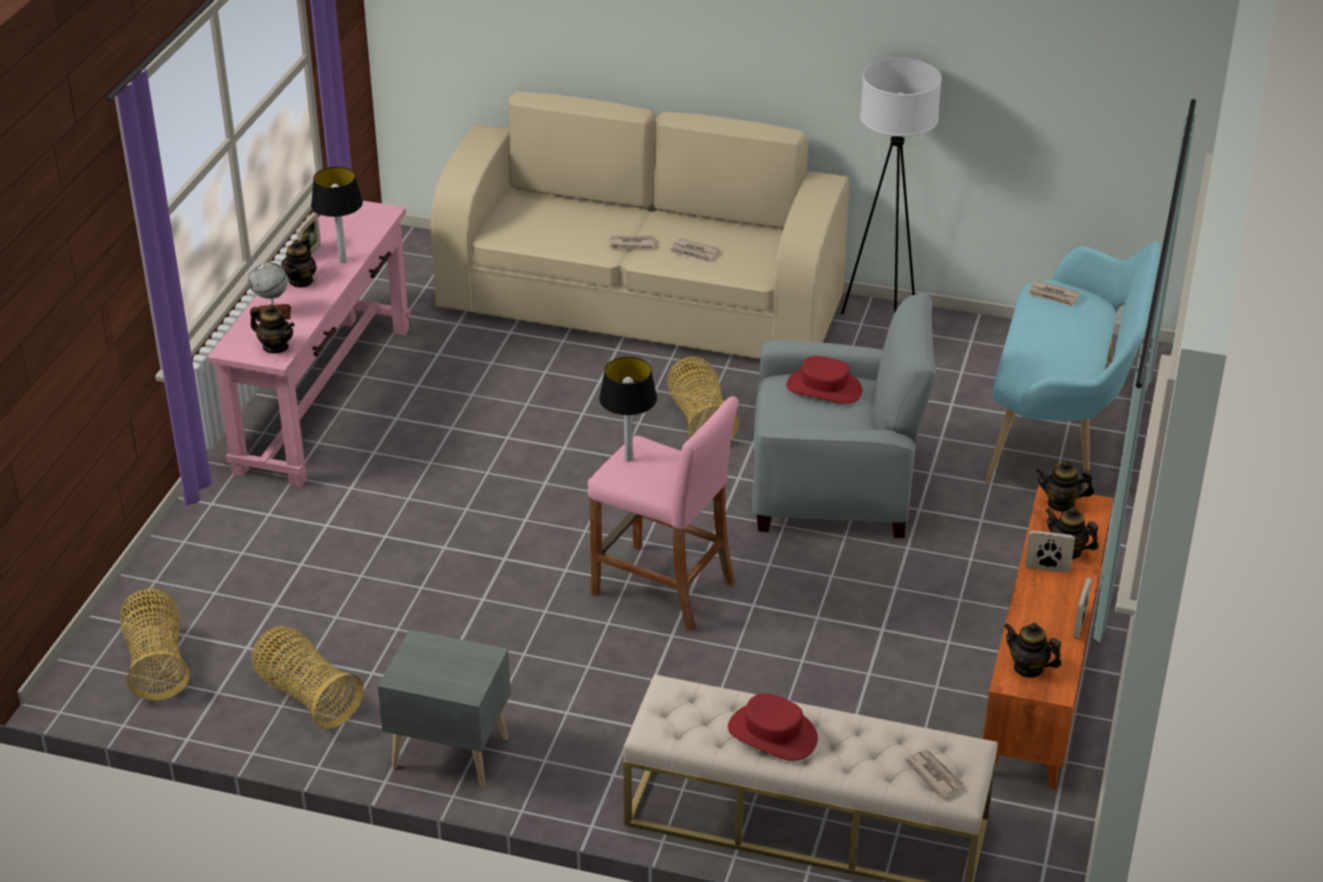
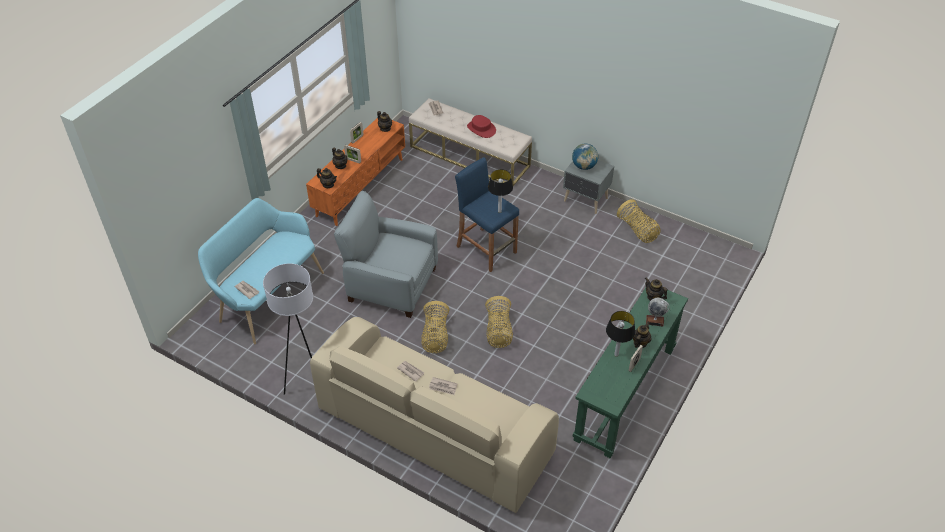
camera: 165 degrees left, 10 degrees up
(157, 662) = (698, 255): basket -> basket (498, 331)
(325, 398) = (625, 393): pink console table -> green console table
(458, 668) = (584, 166): none -> globe
(662, 588) = (486, 249): pink stool -> blue stool
(824, 388) = (390, 259): red hat -> none

